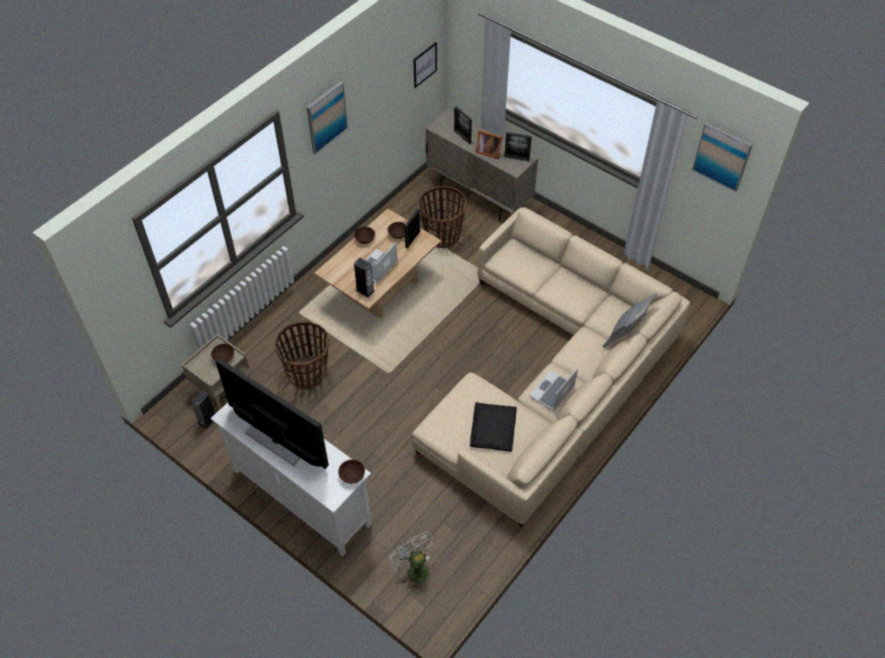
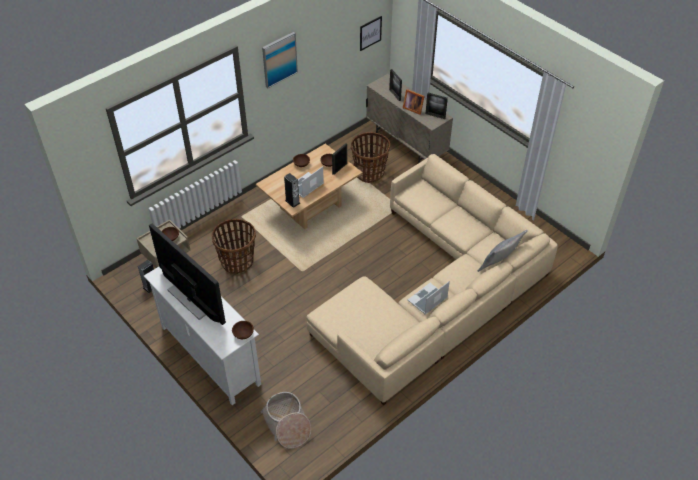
camera: 10 degrees right, 5 degrees down
(414, 569) = (287, 425): white fan -> basket
(493, 428) = (372, 320): black tray -> none
(722, 156) = (593, 123): picture -> none

